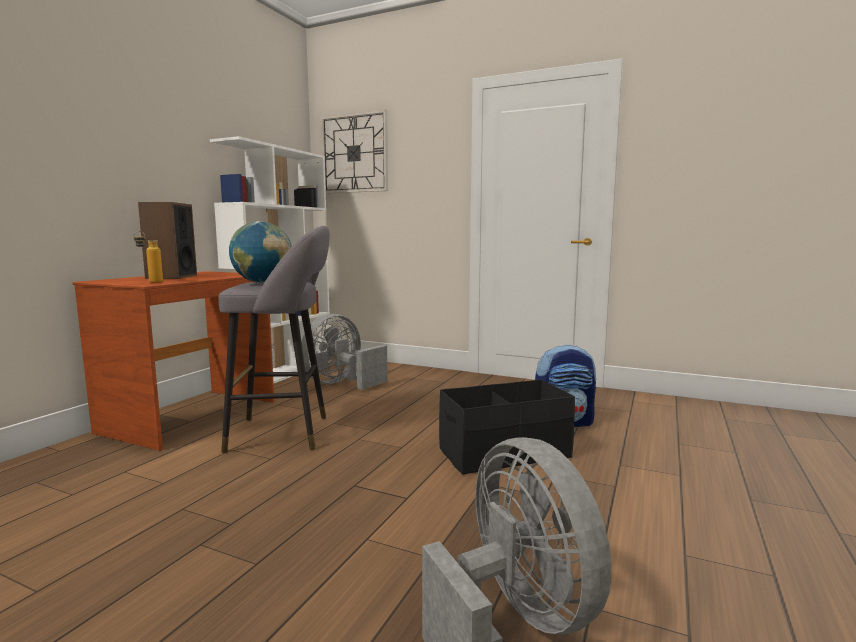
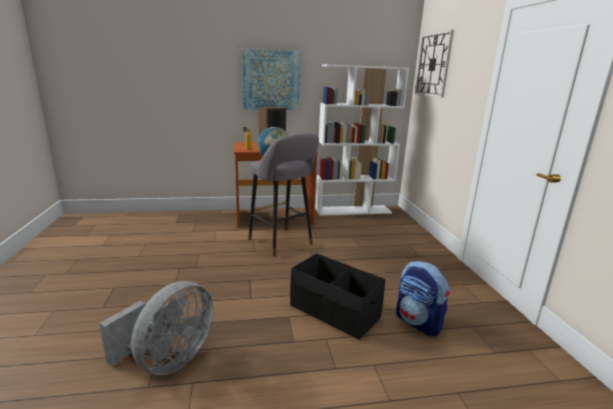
camera: 55 degrees right, 10 degrees up
(131, 156) = (271, 80): none -> picture
(341, 384) = (362, 229): grey fan -> none

